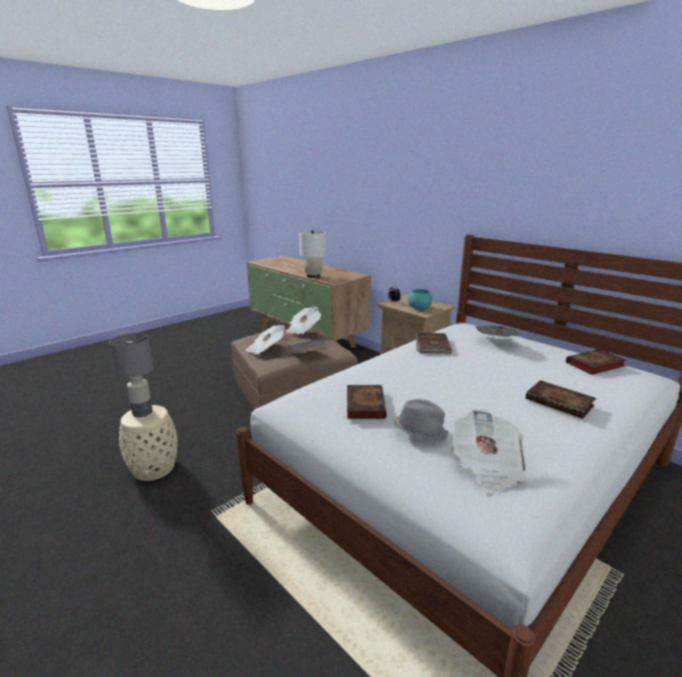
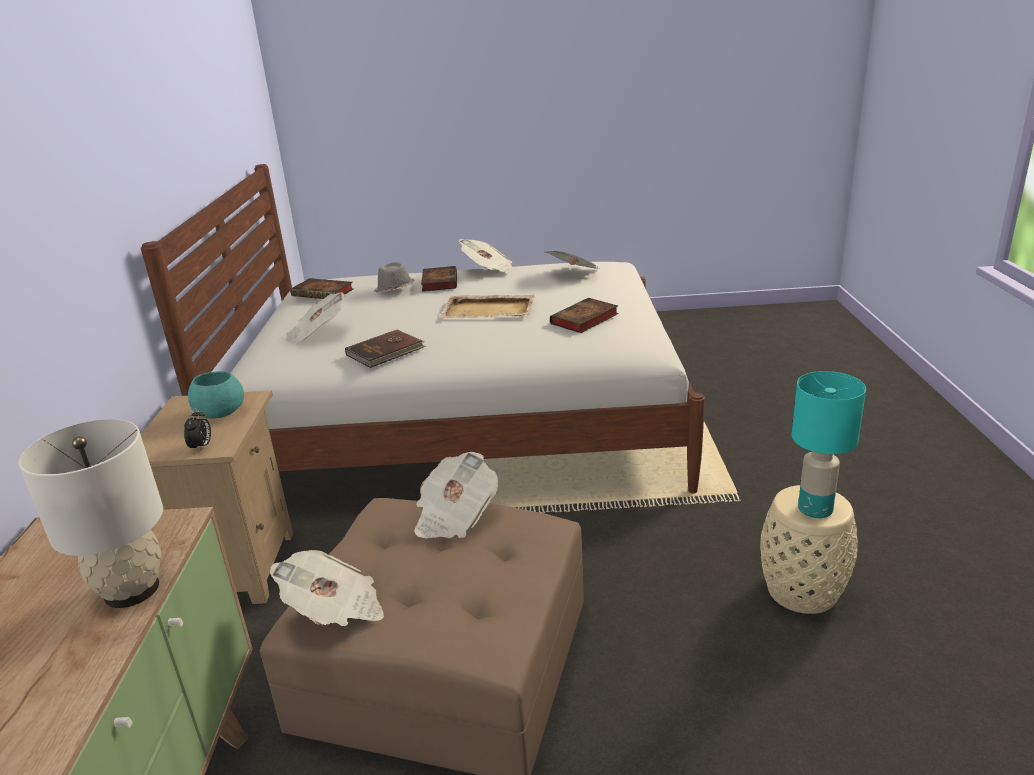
camera: 135 degrees left, 5 degrees up
(142, 412) = (816, 509): grey table lamp -> turquoise table lamp
(266, 349) = (496, 578): newspaper -> newspaper (489, 270)
(420, 431) = (577, 295): grey hat -> grey hat (394, 290)
(448, 388) = (489, 310): none -> beige tray

